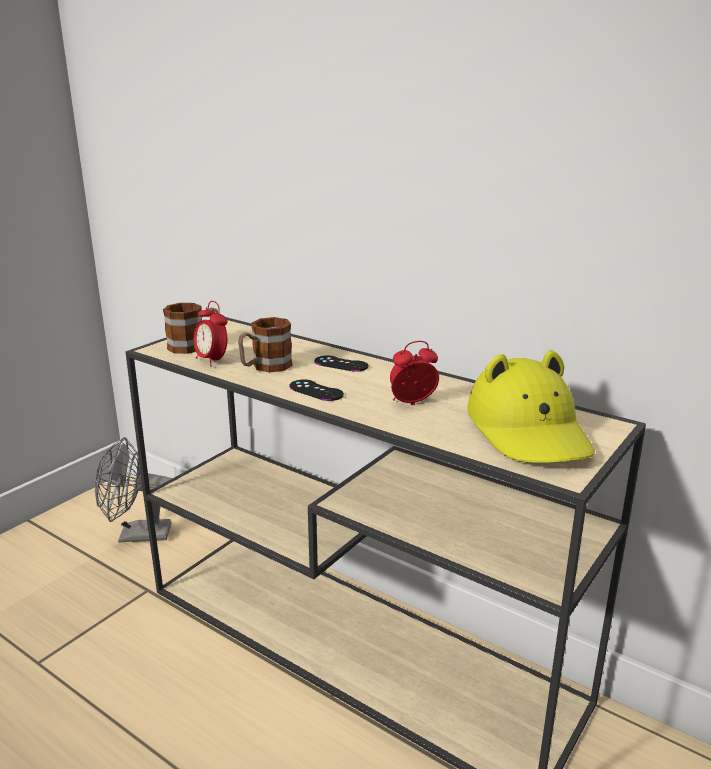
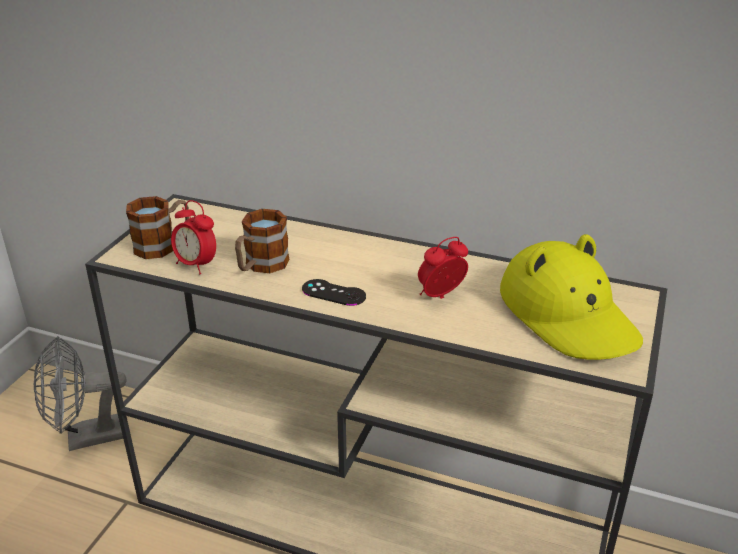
camera: 15 degrees left, 10 degrees up
(341, 364) = (340, 250): black game controller -> none

